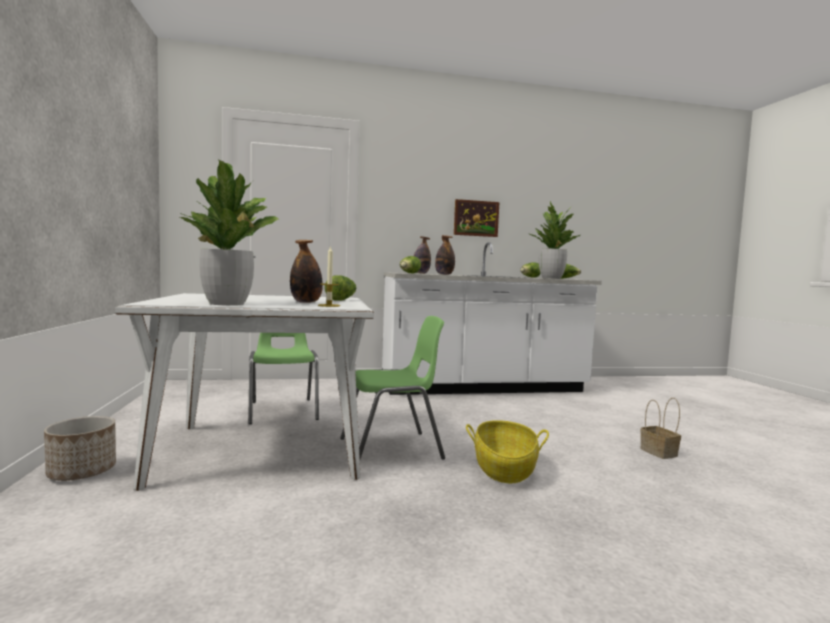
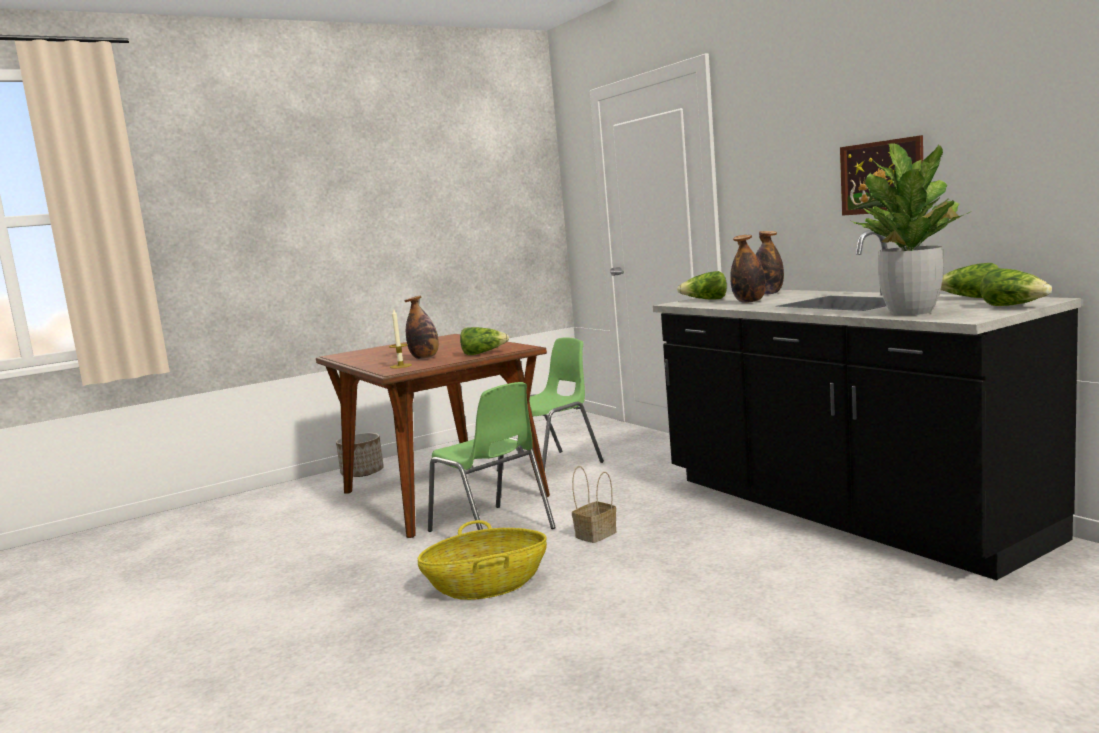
camera: 70 degrees right, 5 degrees up
(227, 304) = (363, 358): potted plant -> none
(262, 450) = (442, 494): white dining table -> brown dining table
(482, 387) = (842, 509): white counter -> black counter
(660, 452) = (664, 676): basket -> basket (595, 535)

